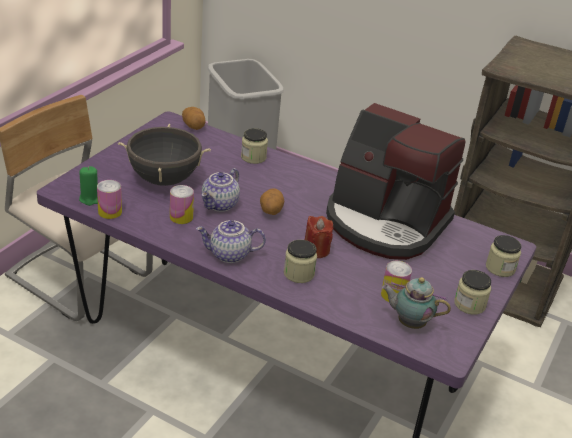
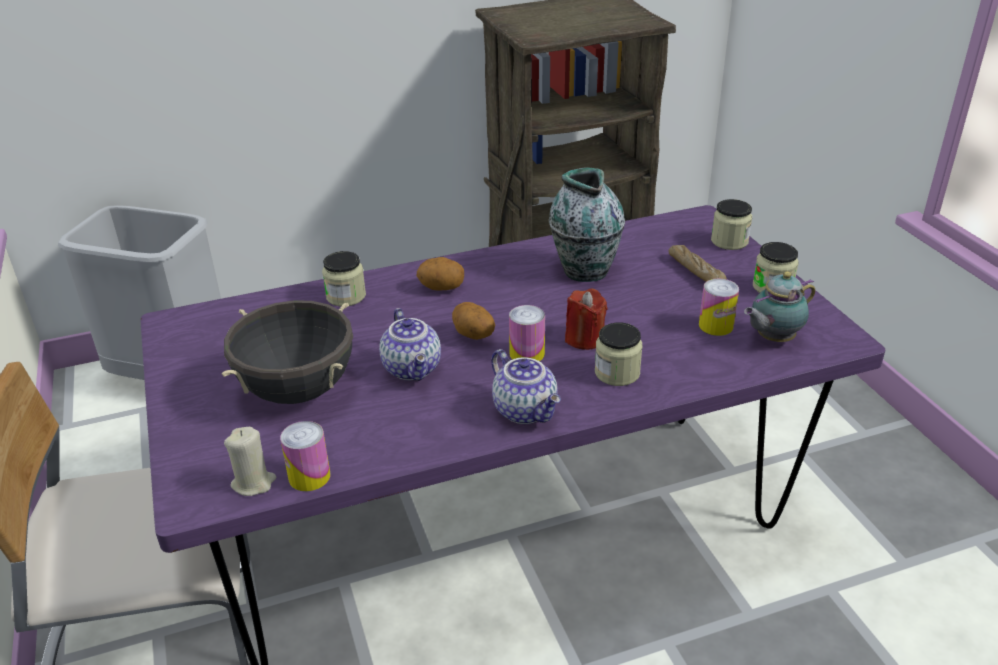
camera: 45 degrees left, 0 degrees up
(90, 199) = (253, 483): green candle -> beige candle
(181, 217) = (400, 414): can -> can (527, 353)
(193, 127) = (213, 310): potato -> potato (441, 288)
(229, 255) = (526, 410): teapot -> teapot turned 75 degrees counterclockwise
(385, 223) = (584, 270): coffee machine -> vase
(442, 266) = (695, 272): none -> bread

